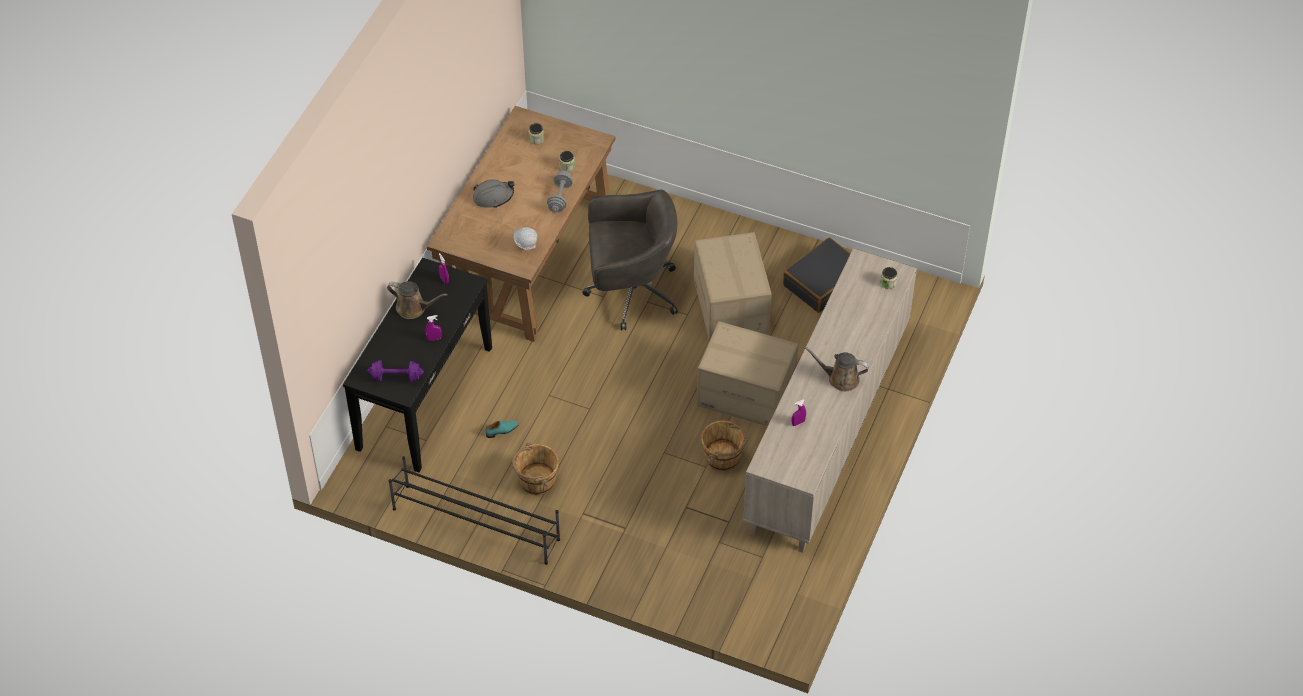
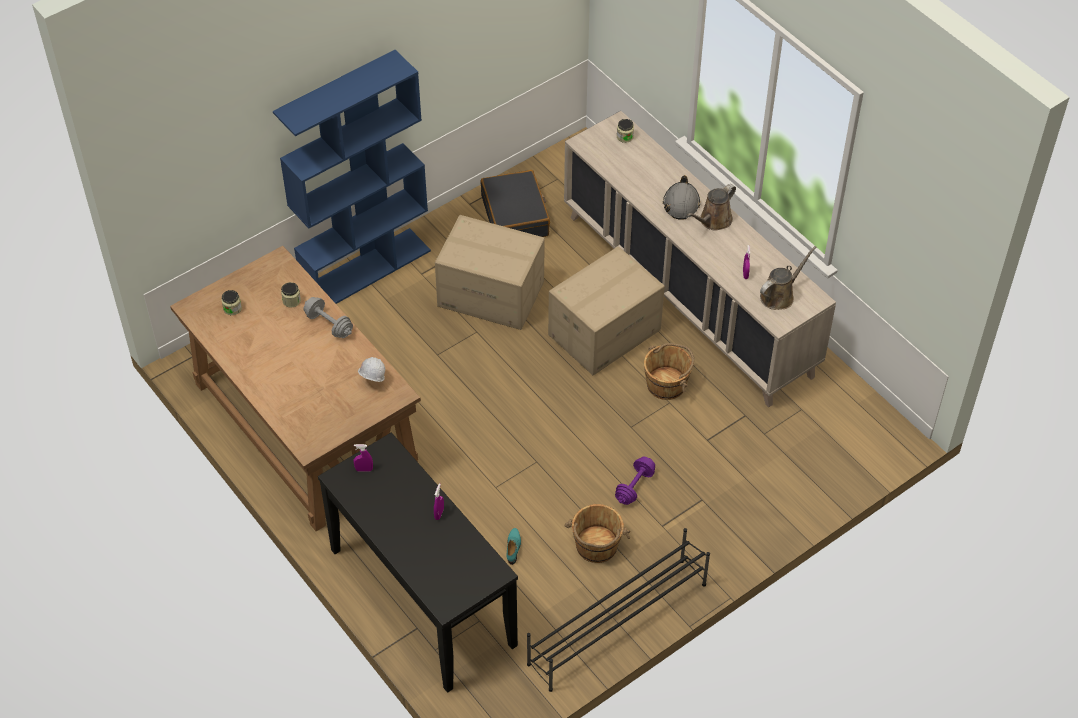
camera: 60 degrees left, 0 degrees up
(396, 377) = (468, 571): purple dumbbell -> purple dumbbell (634, 486)
(414, 308) = (383, 513): brown watering can -> brown watering can (779, 295)
(493, 197) = (281, 379): grey hard hat -> grey hard hat (681, 203)
(630, 292) = (415, 362): grey office chair -> none
(698, 219) = (366, 269): none -> blue bookcase

